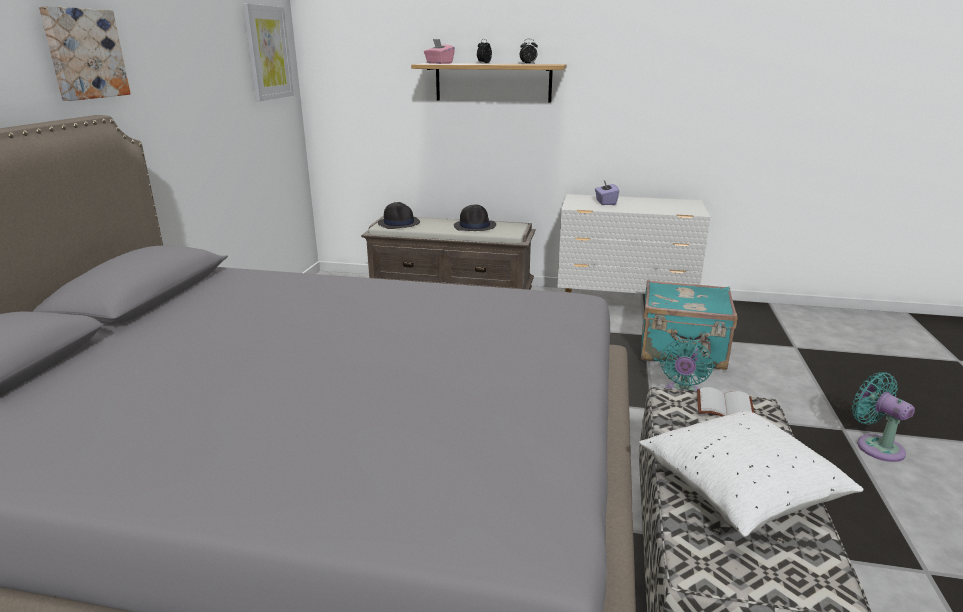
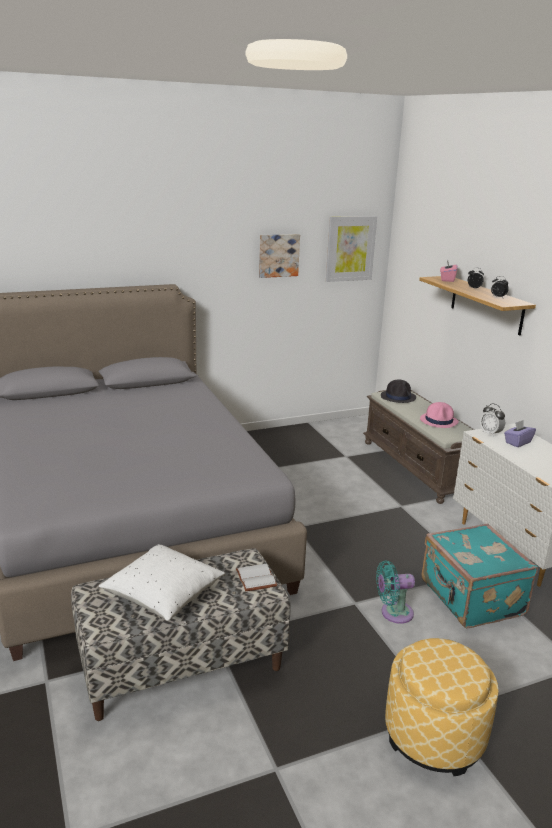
camera: 55 degrees right, 0 degrees up
(84, 54) = (181, 252): picture -> picture (278, 255)
(475, 226) = (439, 421): black hat -> pink hat
(578, 204) = (490, 433): none -> alarm clock
(875, 446) = (434, 735): turquoise fan -> ottoman

